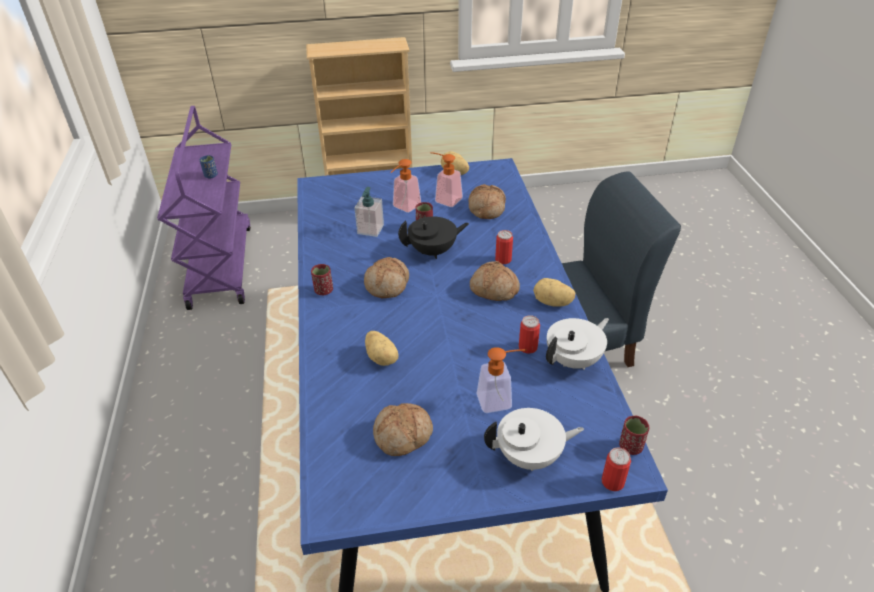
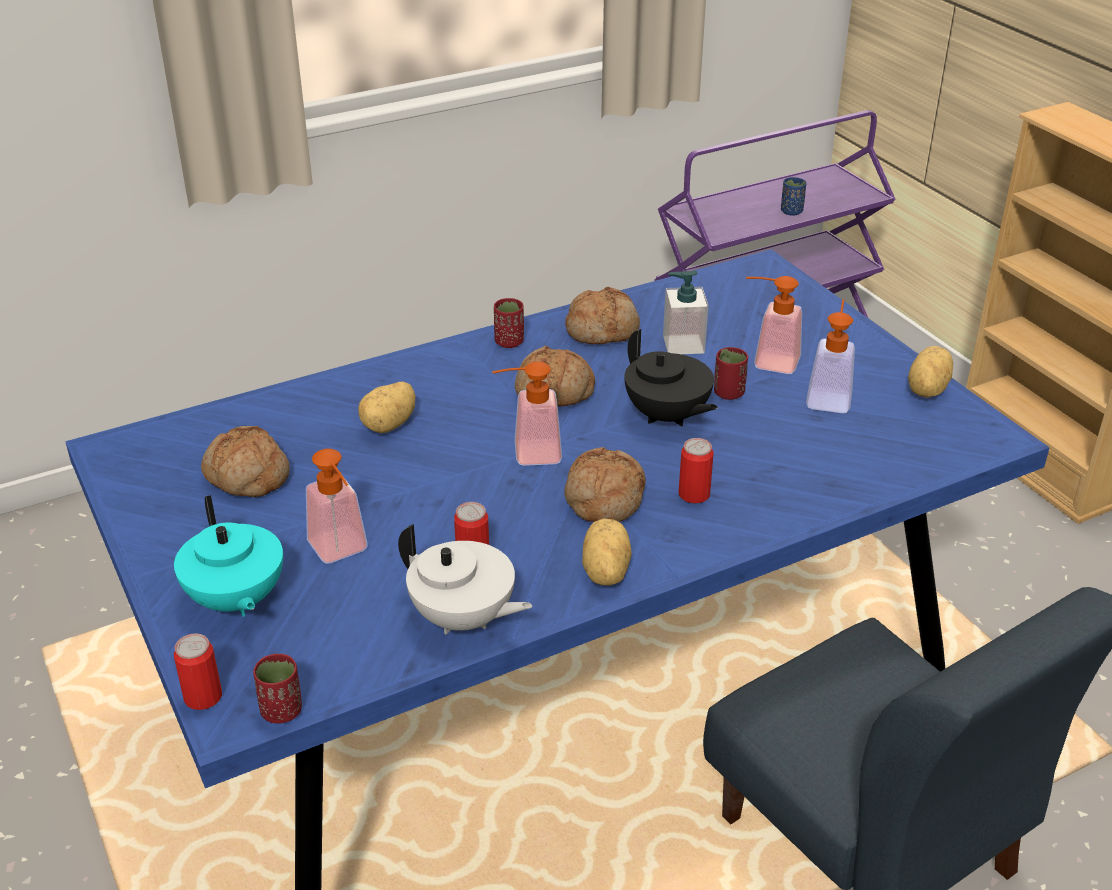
camera: 70 degrees right, 5 degrees down
(441, 307) = (528, 454): none -> soap dispenser
(485, 208) = (837, 446): bread -> bread (602, 329)
(530, 456) = (235, 601): white teapot -> turquoise teapot

